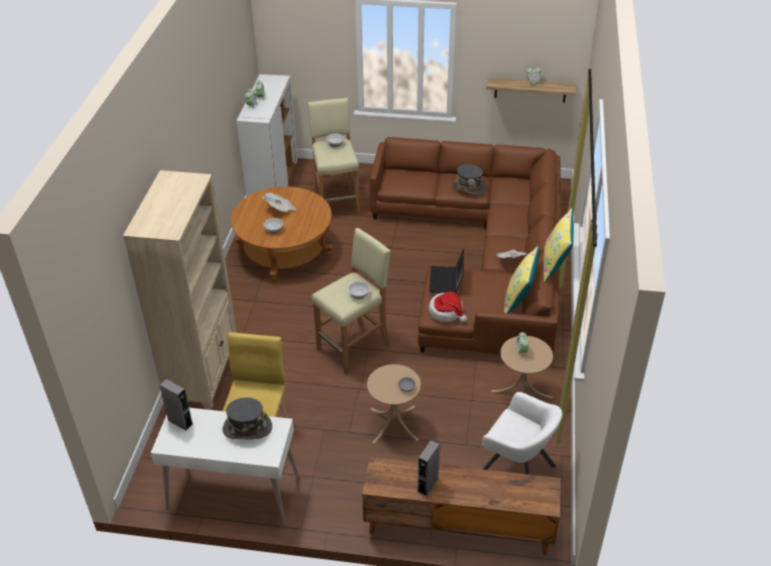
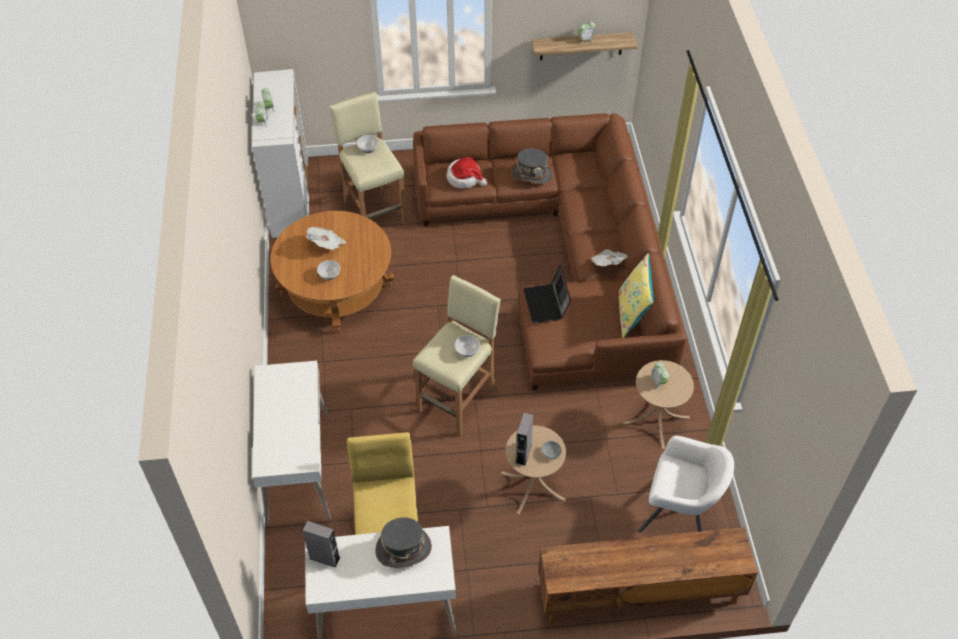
camera: 15 degrees left, 10 degrees up
(203, 373) = (297, 467): beige bookcase -> white desk
(427, 484) = (612, 566): grey speaker -> grey speaker (523, 453)
(446, 312) = (559, 345): hat -> hat (465, 178)
(555, 265) = (667, 269): yellow pillow -> none

